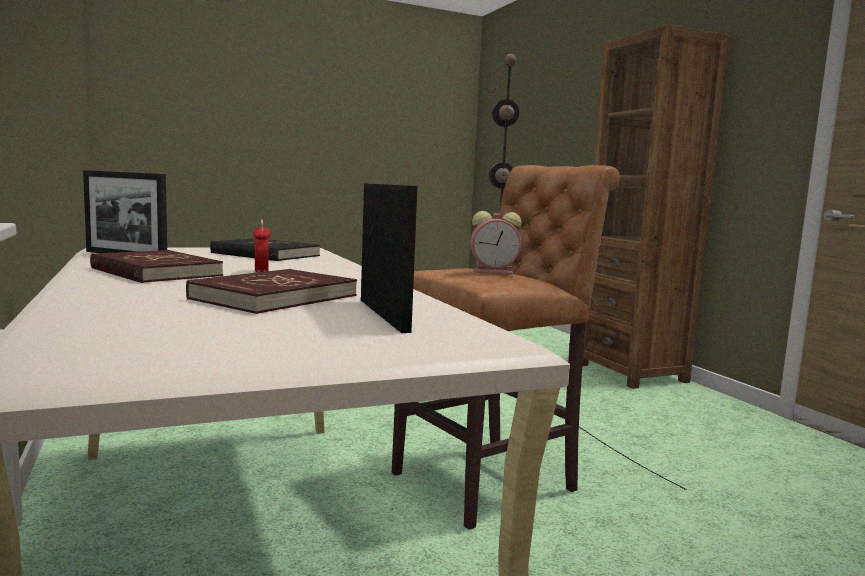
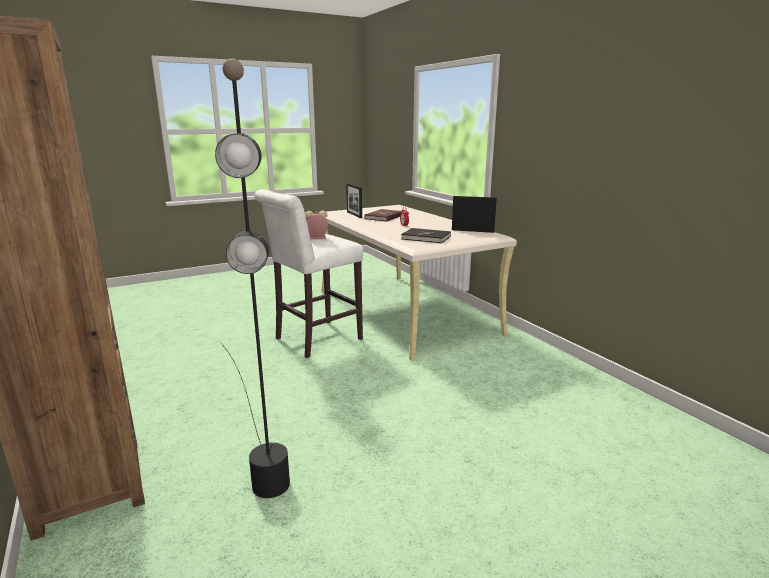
camera: 175 degrees right, 10 degrees up
(155, 272) = (434, 223): red book -> none
(492, 481) = (314, 340): brown stool -> white stool

